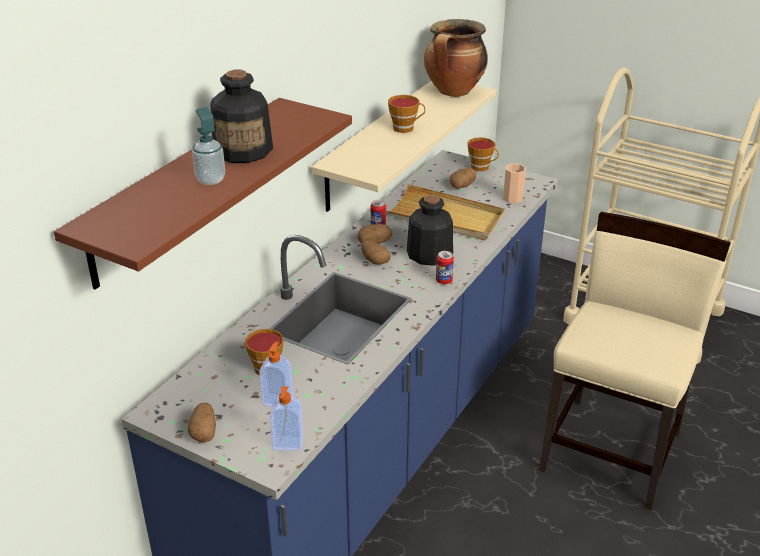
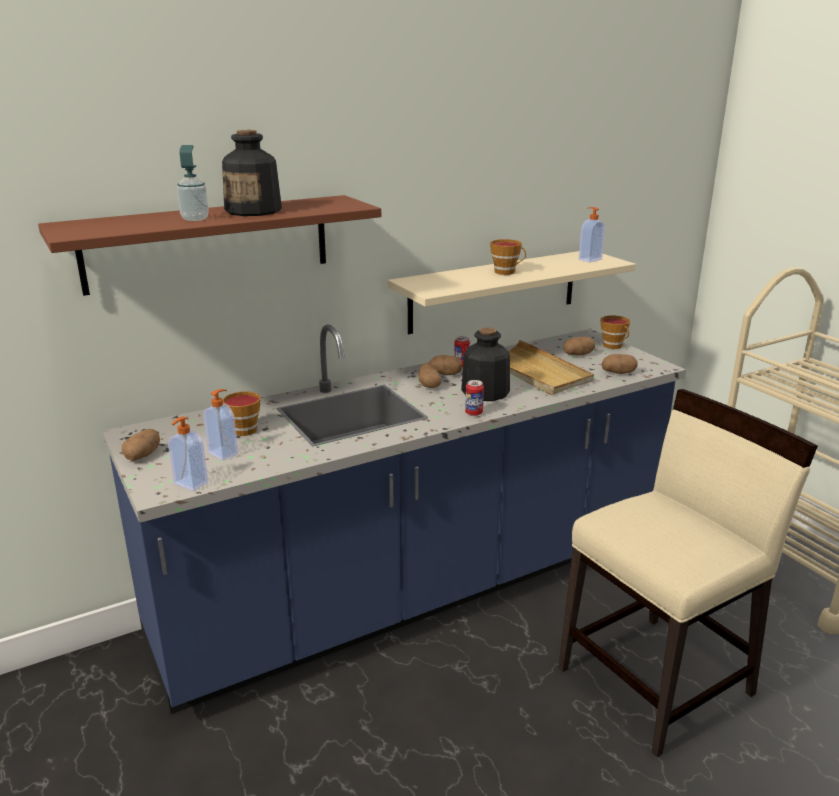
camera: 30 degrees right, 10 degrees down
(454, 92) = (589, 259): cooking pot -> soap dispenser
(512, 198) = (618, 373): cup -> potato

